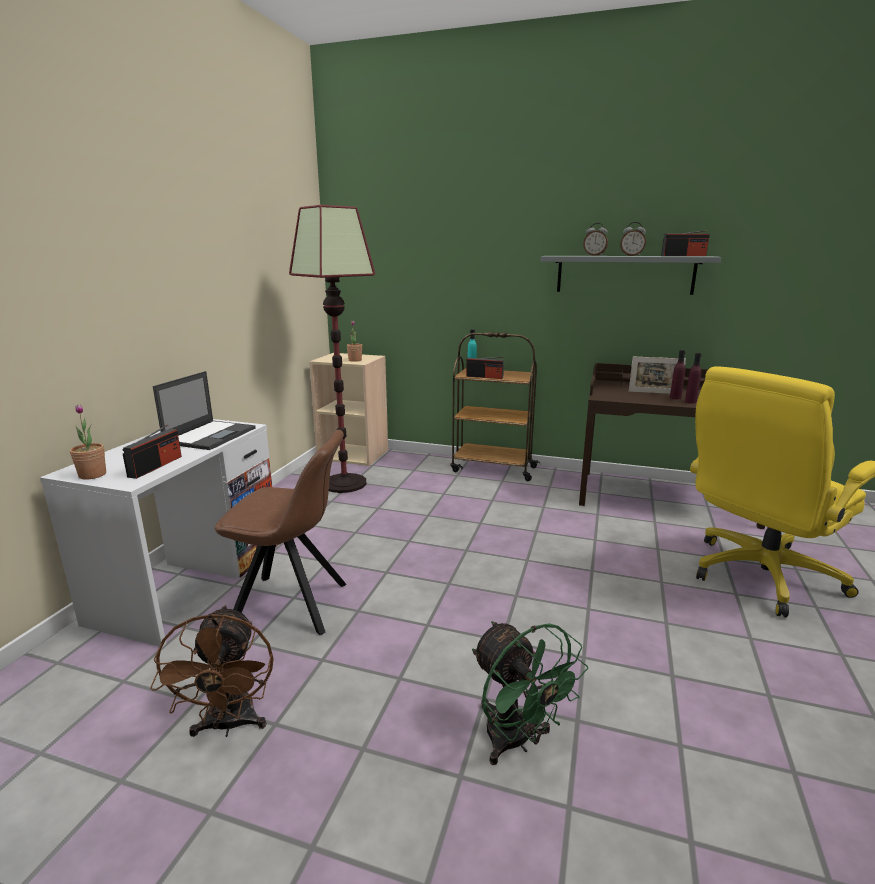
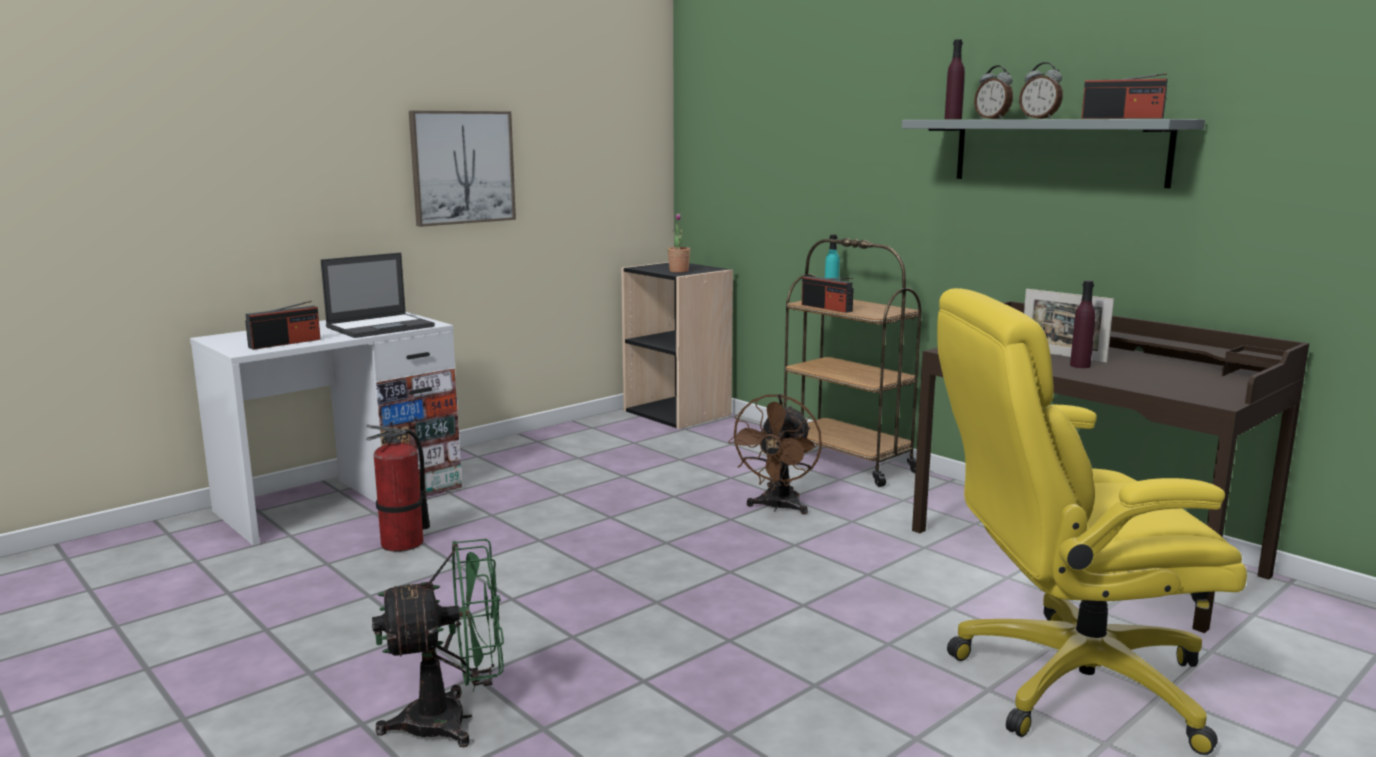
camera: 30 degrees right, 5 degrees down
(92, 475) = (227, 342): potted plant -> none
(216, 295) = (462, 167): none -> picture
(229, 725) = (231, 618): brown fan -> brown fan (777, 507)
(291, 605) = (403, 543): brown chair -> fire extinguisher
(344, 483) = (620, 442): floor lamp -> none
(354, 454) = (678, 413): beige bookcase -> black bookcase
(516, 742) = (453, 720): green fan -> green fan turned 105 degrees counterclockwise
(690, 402) = (1093, 373): purple bottle -> purple bottle (953, 119)

